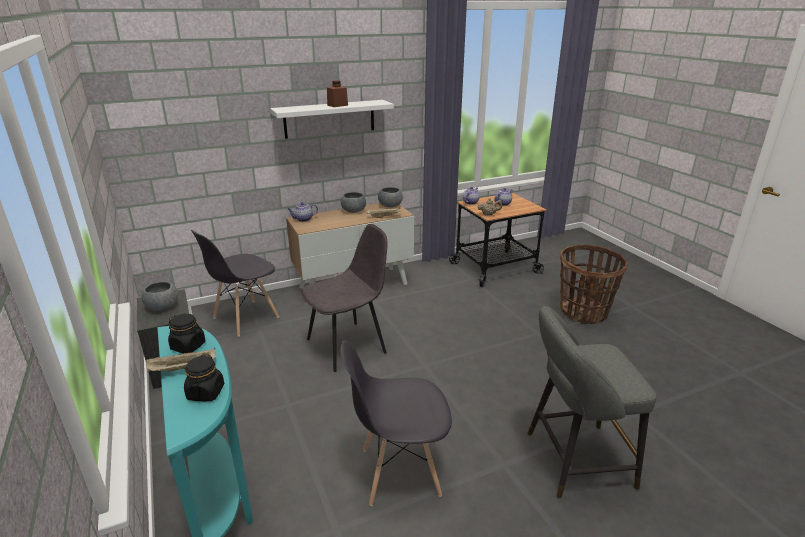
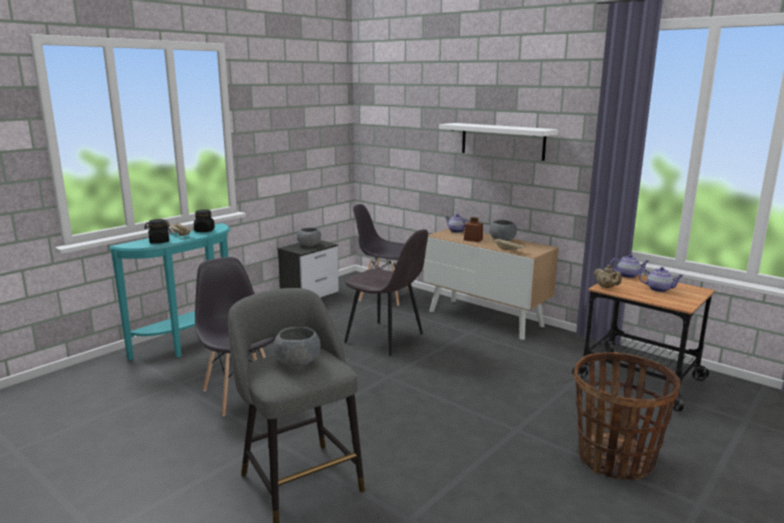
camera: 65 degrees right, 10 degrees down
(337, 105) = (499, 126): brown jar -> brown jar (473, 239)
(390, 205) = (541, 248): grey bowl -> grey bowl (298, 362)

